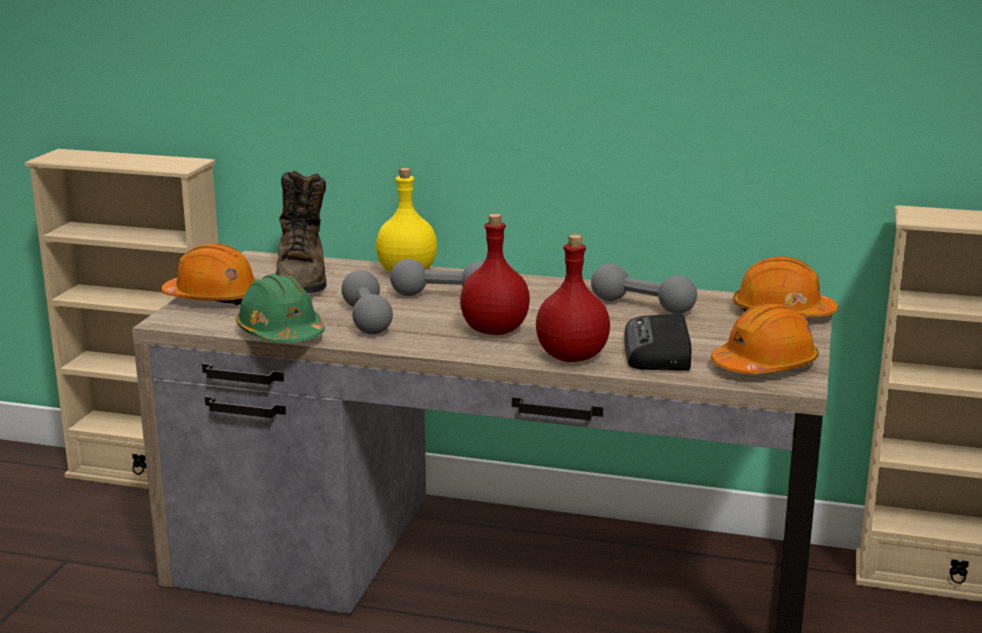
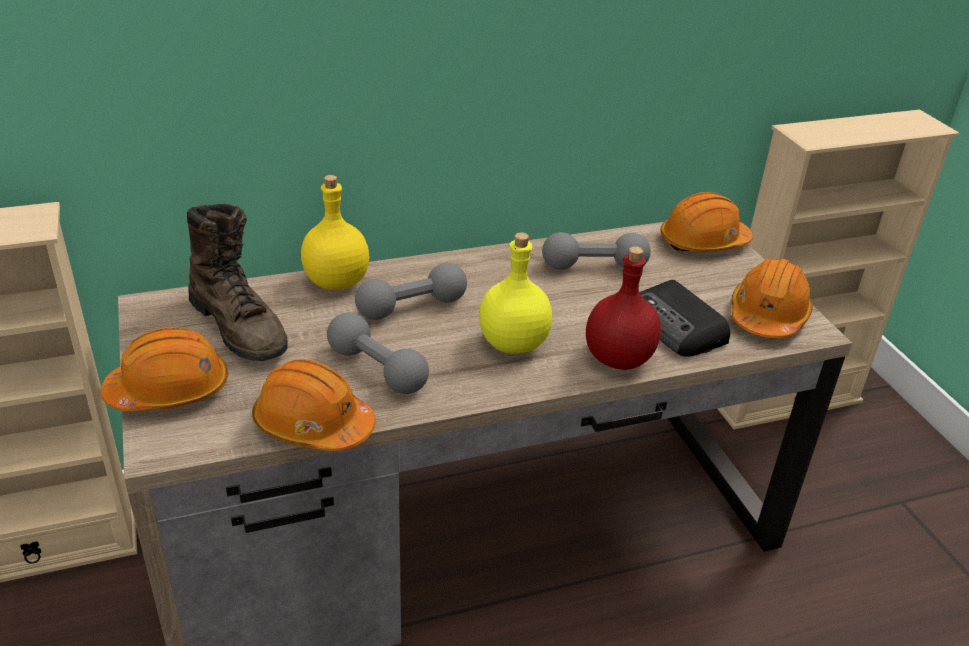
camera: 35 degrees left, 15 degrees up
(281, 333) = (313, 425): green hard hat -> orange hard hat
(494, 331) = (513, 344): red bottle -> yellow bottle

